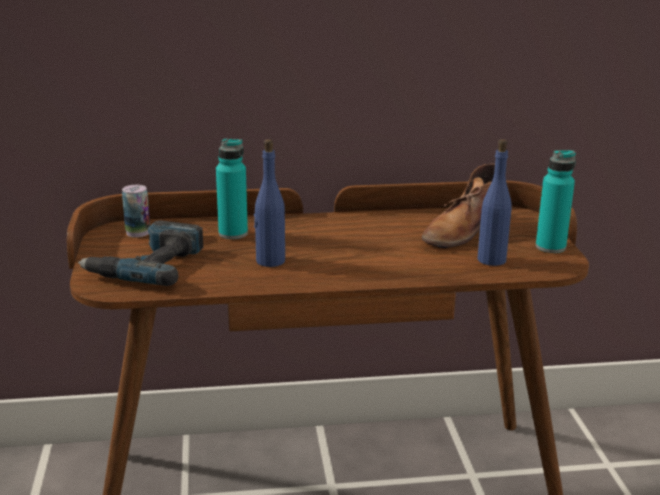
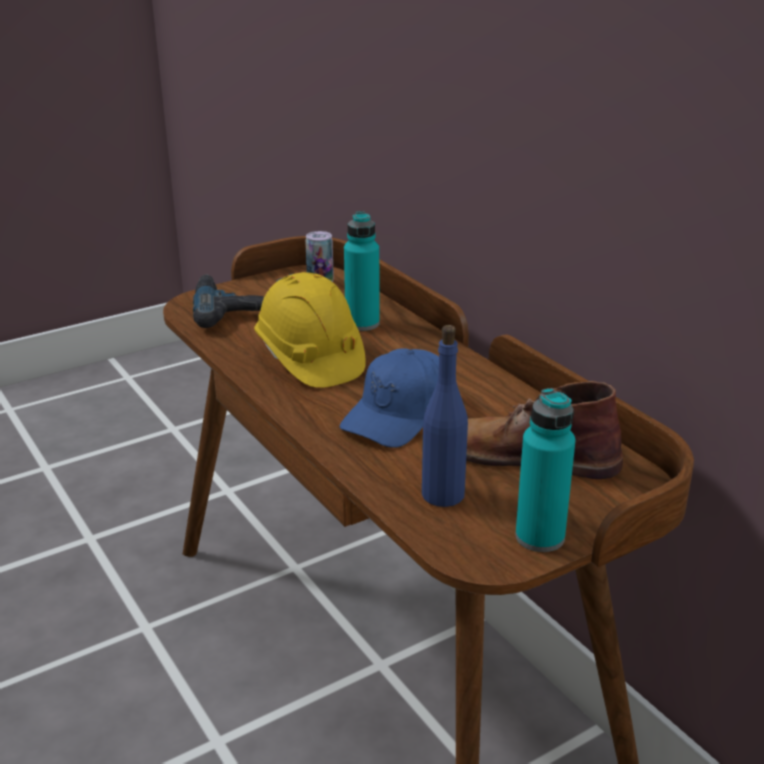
camera: 65 degrees right, 5 degrees up
(270, 261) = (309, 359): blue bottle -> yellow hard hat
(384, 250) = (399, 414): none -> blue cap

